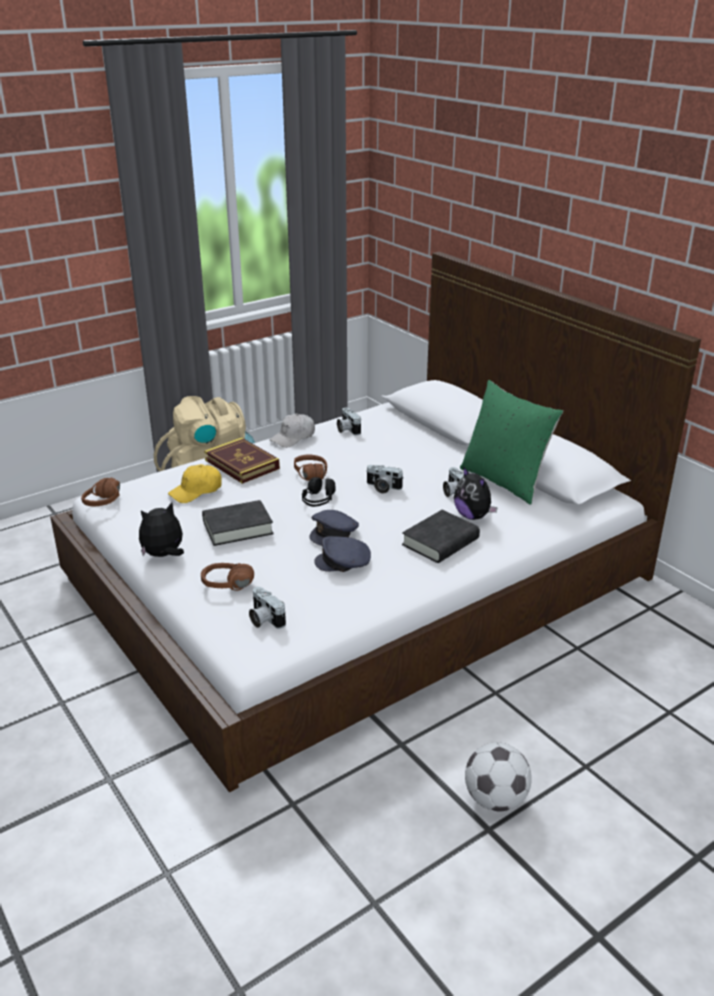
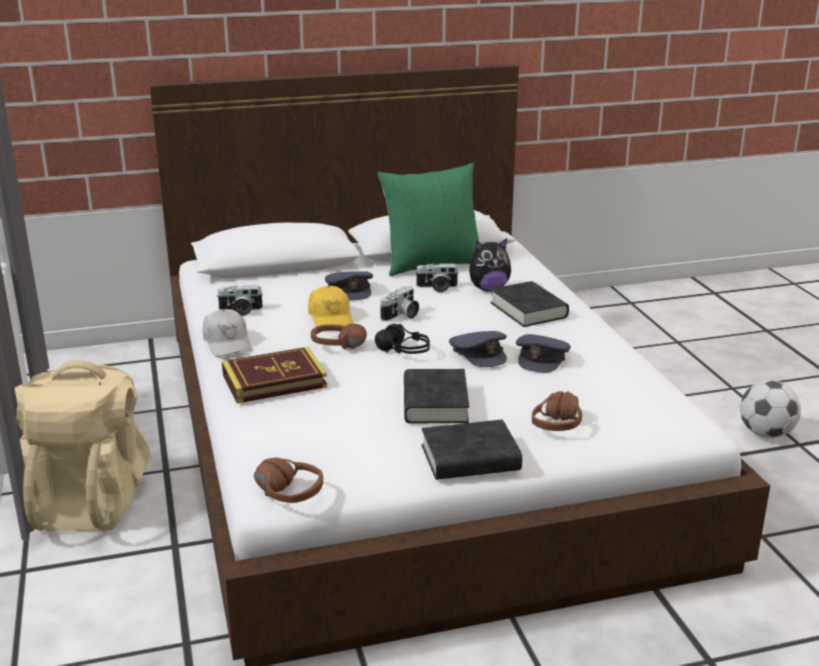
camera: 70 degrees left, 5 degrees down
(164, 555) = (470, 458): plush toy -> black book
(196, 491) = (325, 417): yellow cap -> yellow cap (331, 318)
(264, 619) = (633, 413): camera -> none
(417, 459) = (350, 290): none -> grey cap

